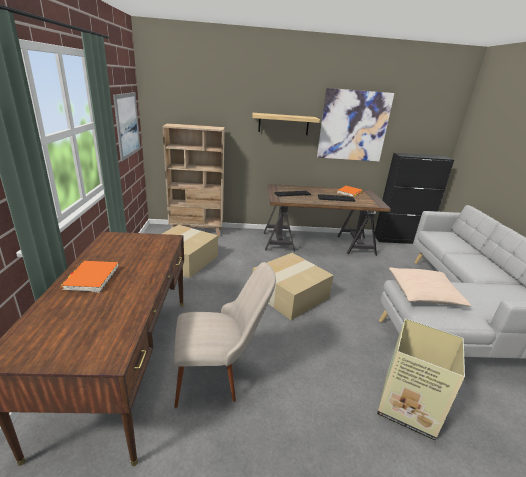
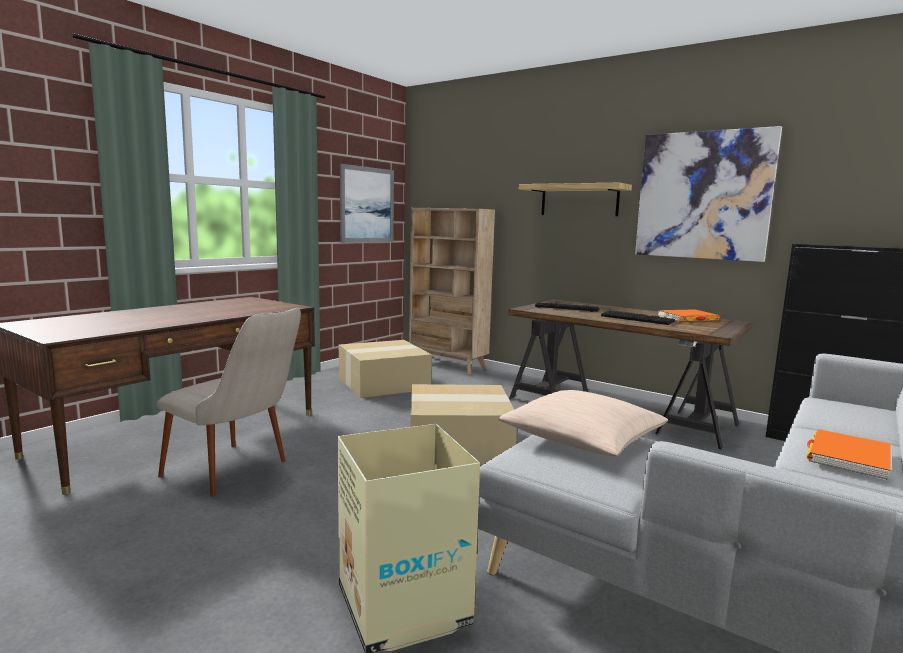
camera: 40 degrees right, 15 degrees down
(92, 278) = (166, 311): orange book -> orange book (848, 458)

